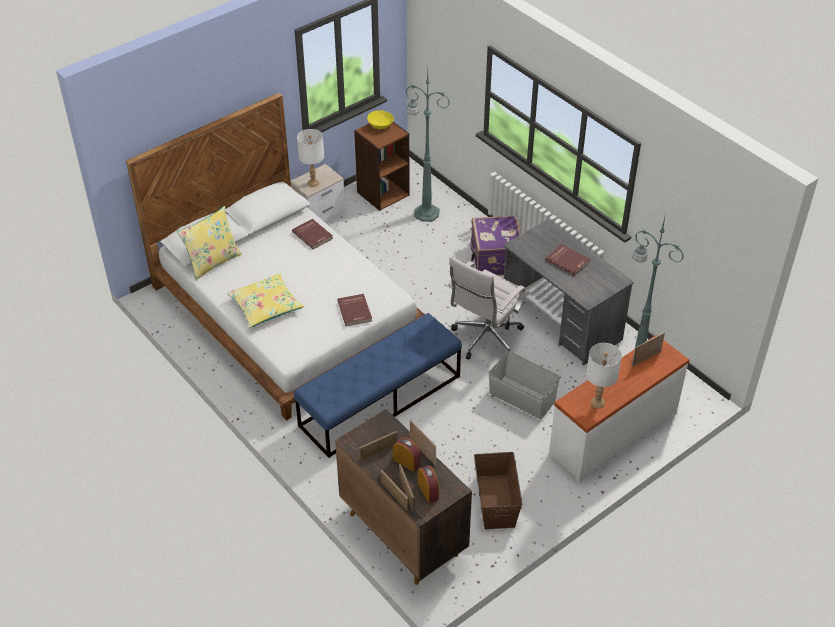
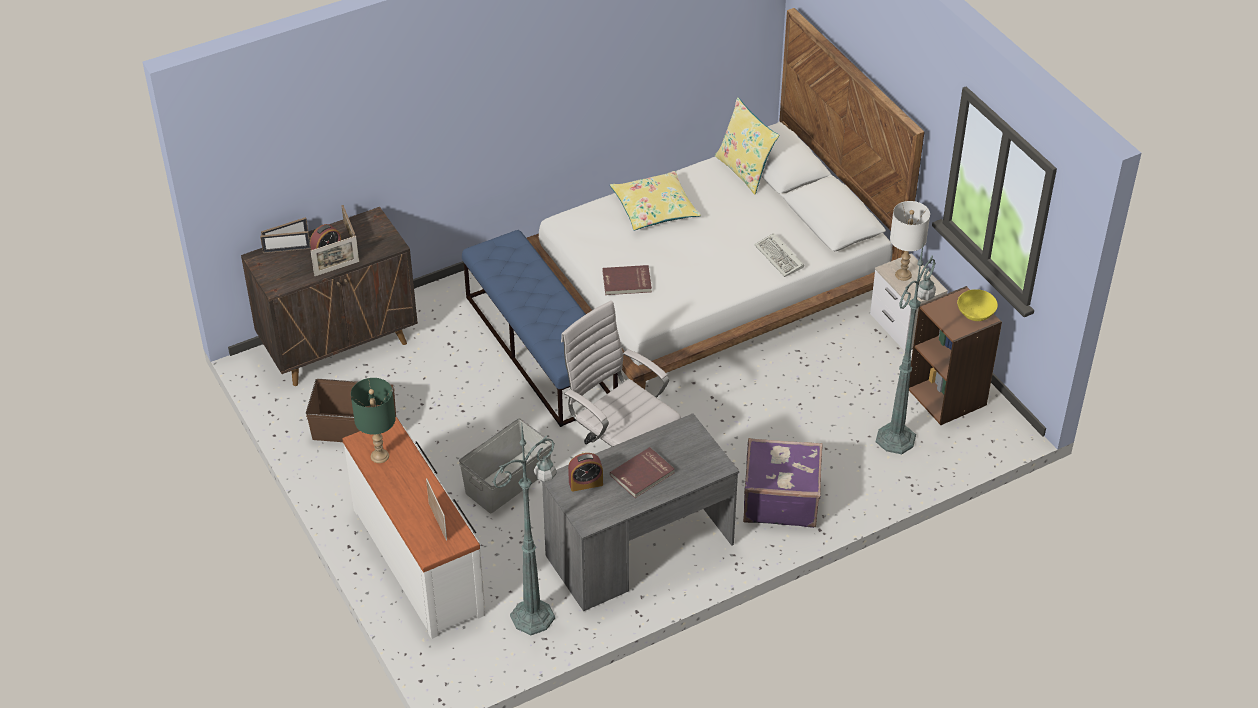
camera: 100 degrees right, 0 degrees up
(313, 235) = (780, 258): red book -> keyboard
(428, 491) = (282, 266): alarm clock -> alarm clock (585, 483)
(598, 403) = (379, 456): white table lamp -> green table lamp

